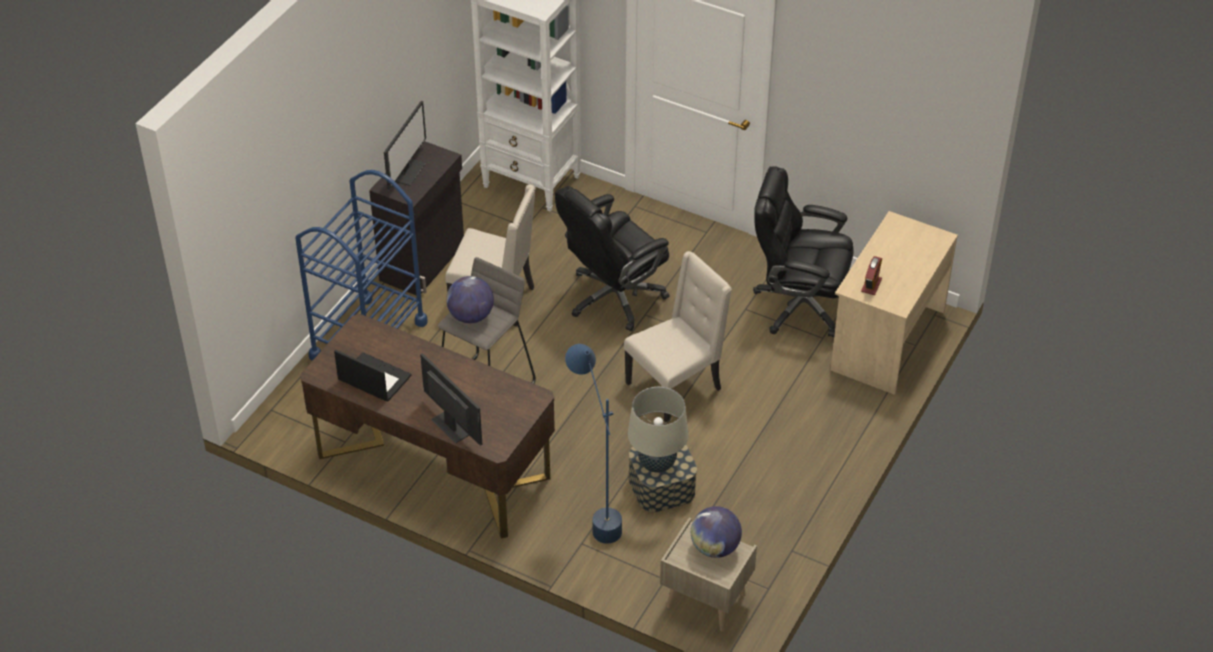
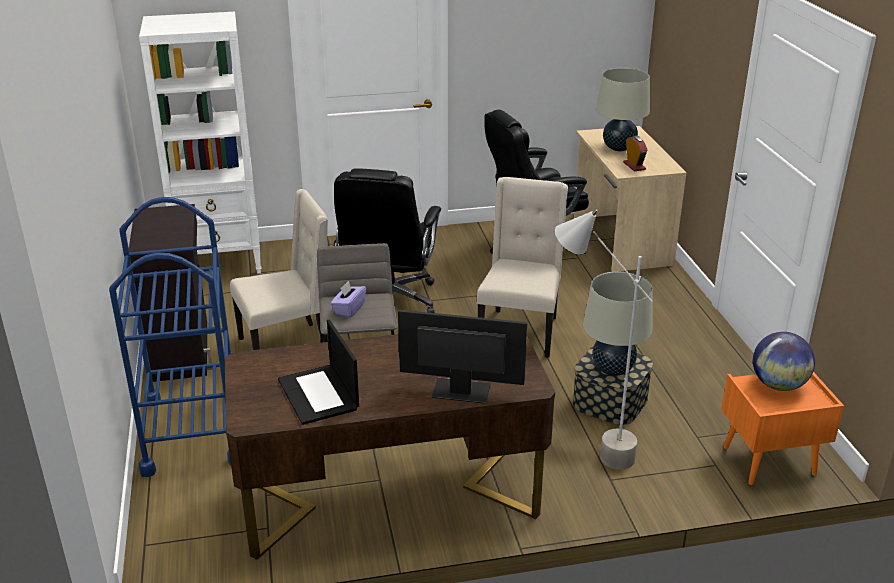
camera: 40 degrees left, 15 degrees down
(373, 378) = (319, 395): laptop -> laptop turned 105 degrees counterclockwise
(407, 171) = (152, 230): monitor -> none
(471, 316) = (349, 309): globe -> purple tissue box
(595, 514) = (588, 451): blue floor lamp -> grey floor lamp
(705, 601) = (768, 461): beige nightstand -> orange nightstand
(892, 255) = (618, 148): none -> beige table lamp

